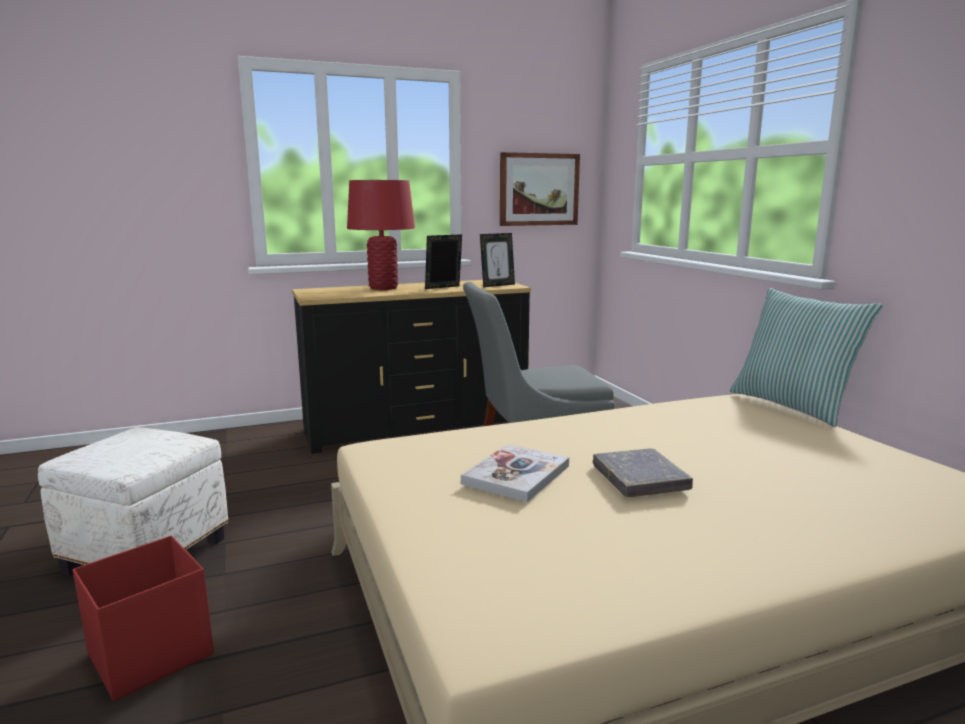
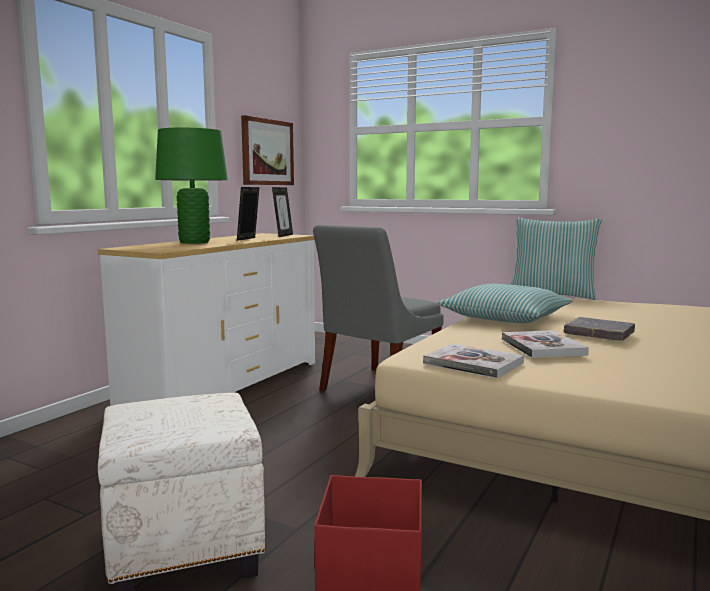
camera: 40 degrees left, 5 degrees down
(383, 288) = (194, 242): red table lamp -> green table lamp
(398, 471) = (473, 363): none -> book
(416, 427) = (225, 385): black dresser -> white dresser
(611, 425) = (505, 318): none -> pillow

